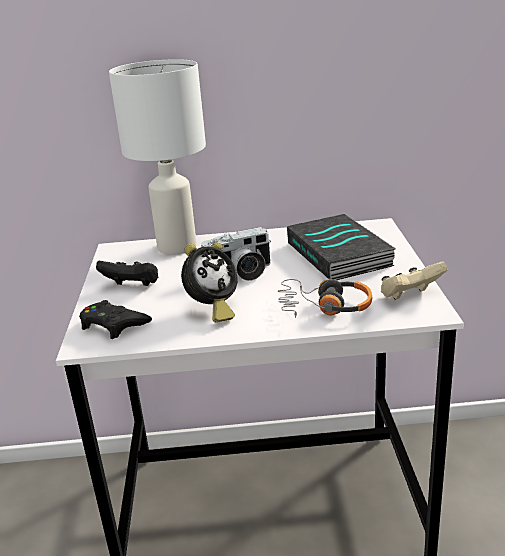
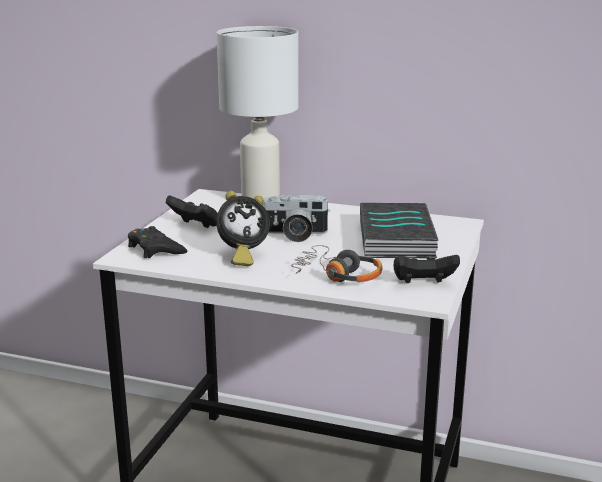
camera: 20 degrees right, 5 degrees down
(410, 296) = (423, 283): beige game controller -> black game controller

